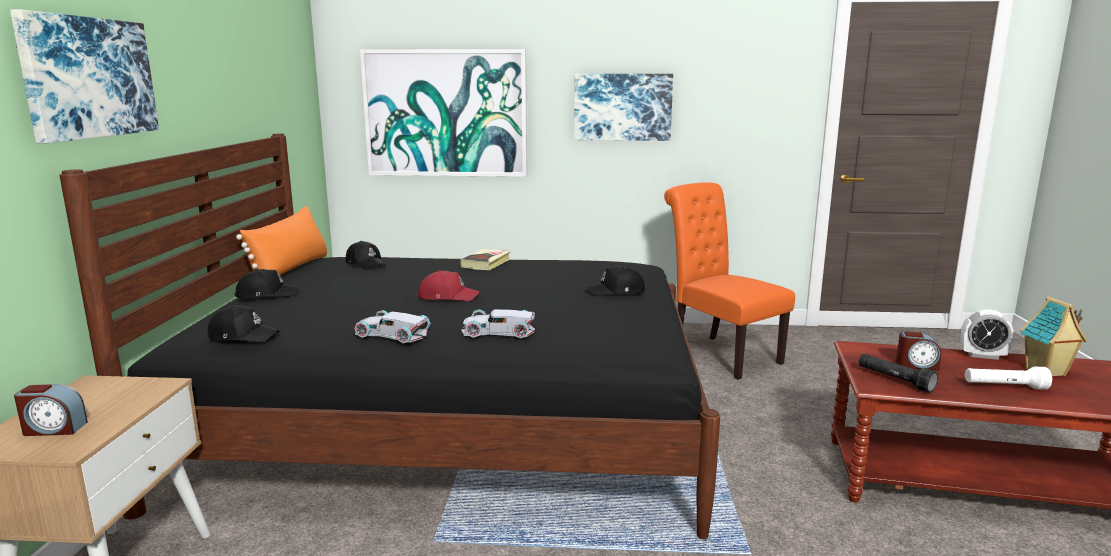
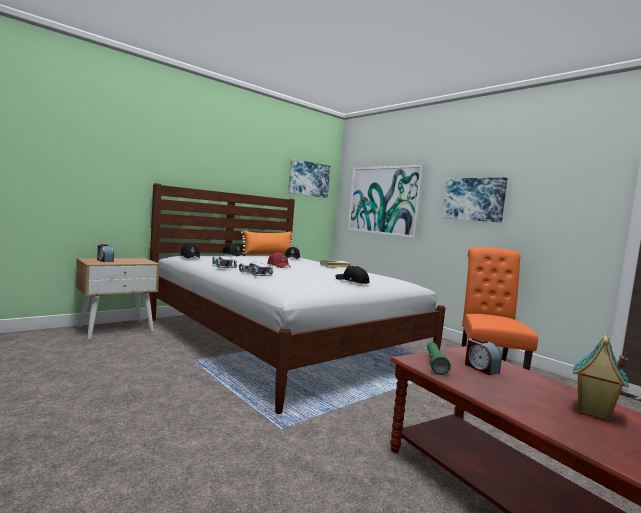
camera: 45 degrees right, 10 degrees down
(88, 77) = (181, 155): picture -> picture (308, 179)
(454, 426) = (282, 340): black bed -> white bed
(894, 380) = (435, 364): black flashlight -> green flashlight
(982, 356) = (563, 387): alarm clock -> none
(1004, 387) = (514, 397): white flashlight -> none

